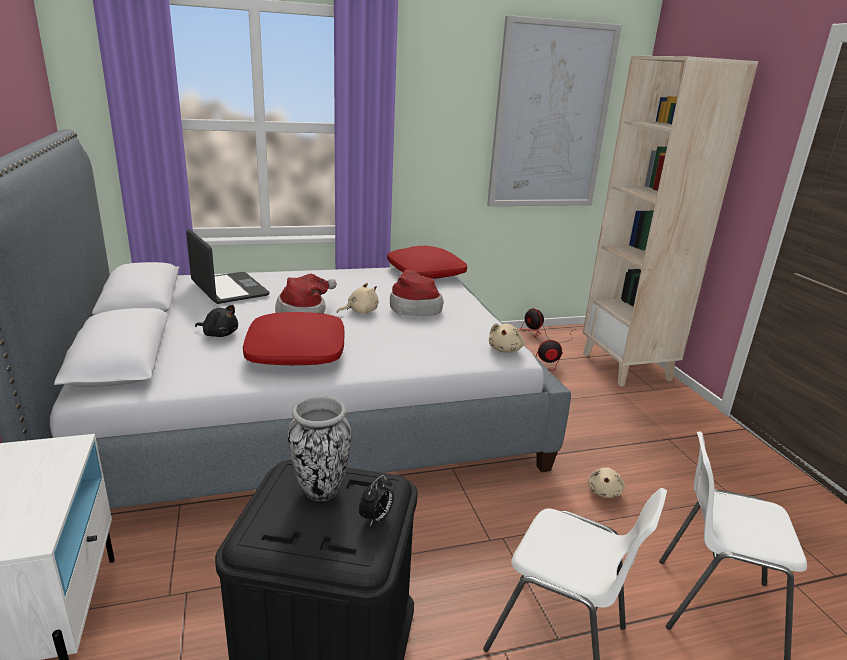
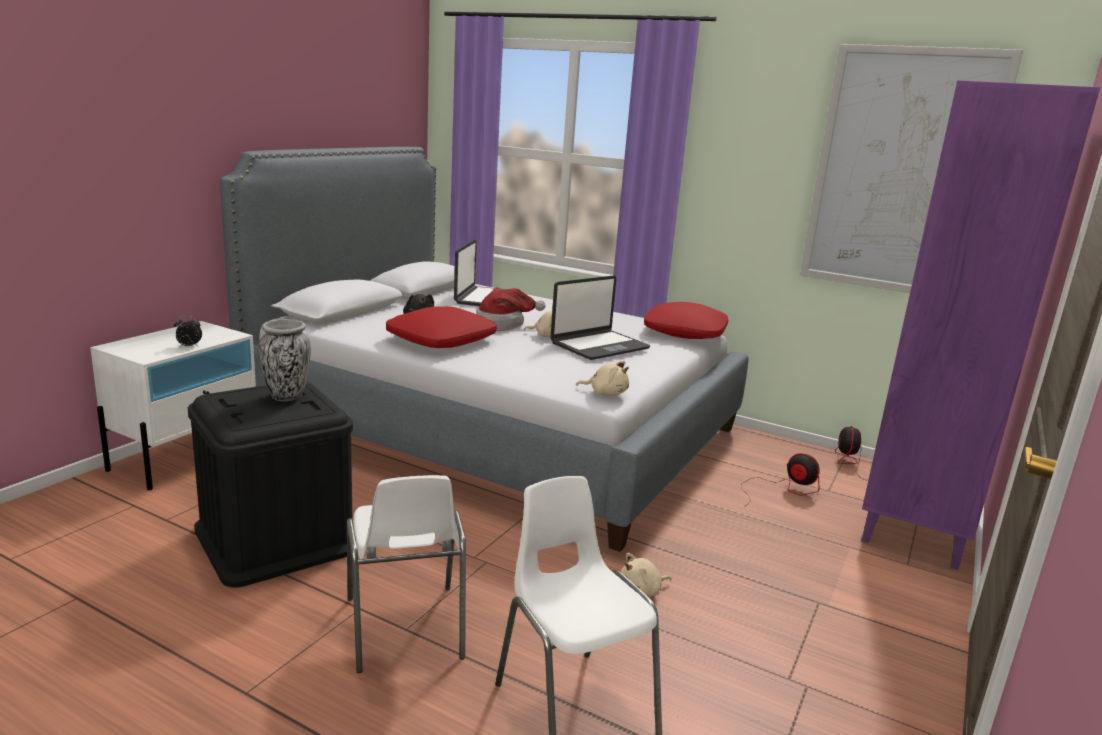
camera: 45 degrees right, 5 degrees down
(376, 518) = (281, 418): alarm clock -> alarm clock (189, 346)
(413, 307) = (599, 346): hat -> laptop
(505, 349) = (606, 393): beige plush toy -> beige plush toy turned 135 degrees counterclockwise
(626, 367) = (914, 532): beige bookcase -> purple bookcase

